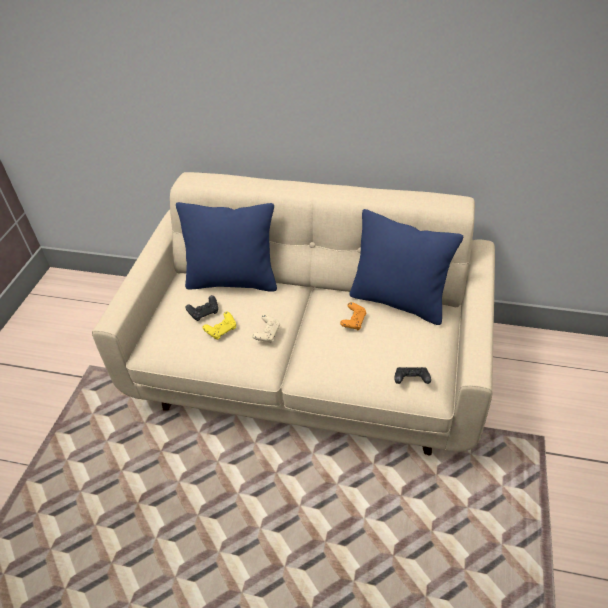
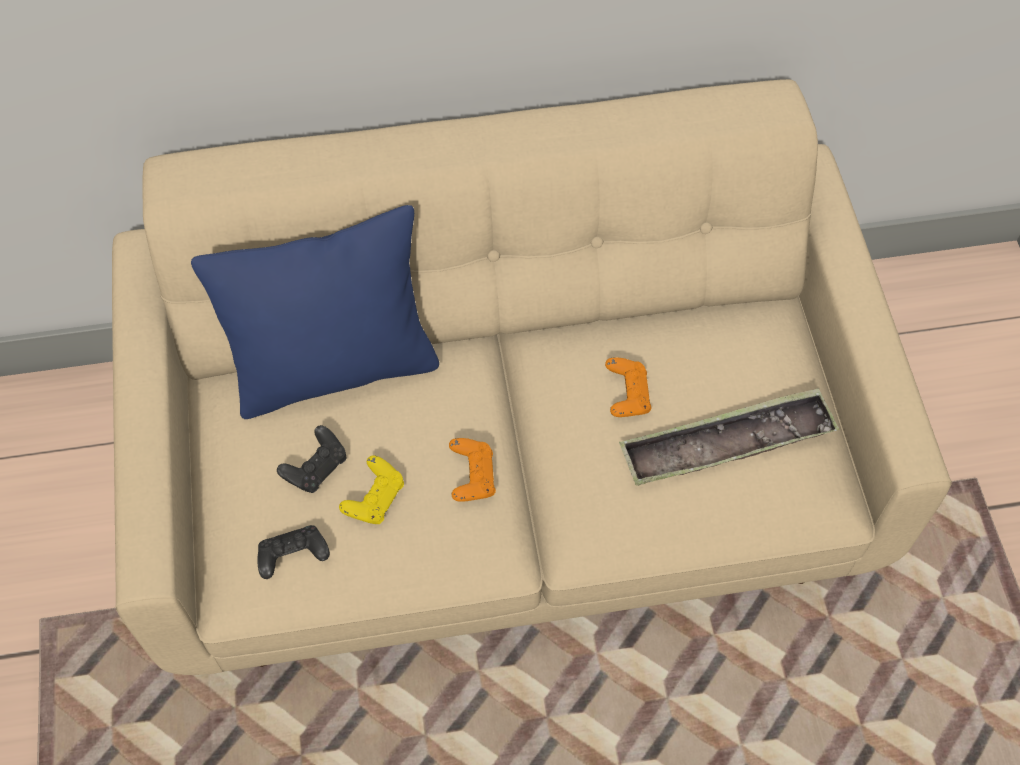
camera: 25 degrees left, 15 degrees up
(267, 334) = (472, 477): beige game controller -> orange game controller
(390, 353) = (726, 444): none -> tray
(399, 301) = (690, 321): blue pillow -> none
(411, 380) = (787, 492): black game controller -> black game controller (293, 557)

